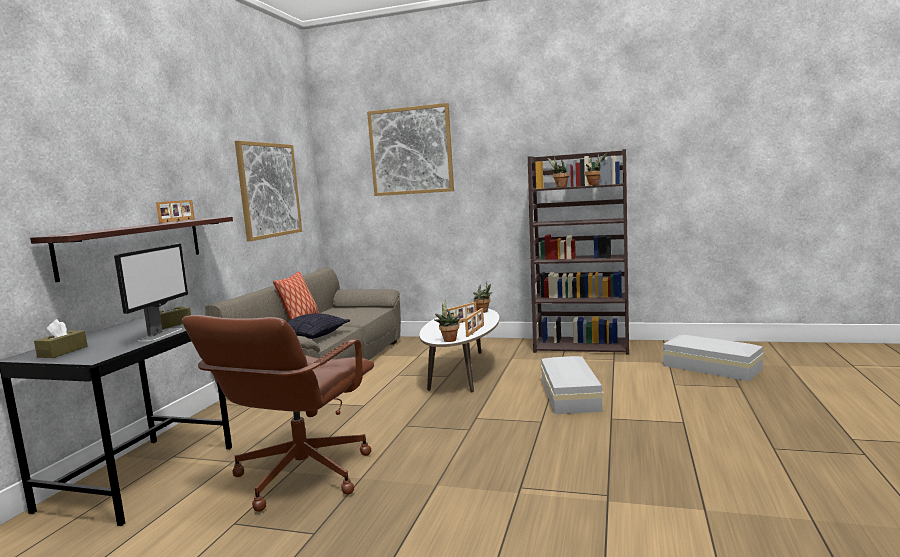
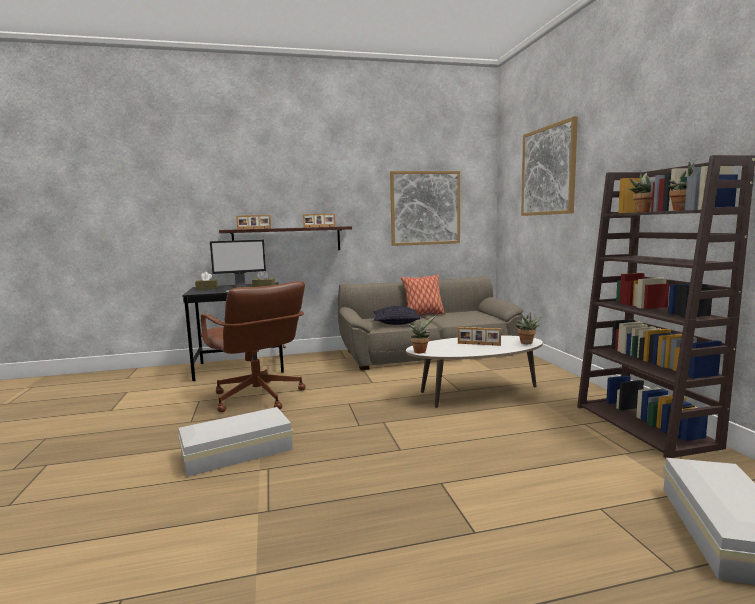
camera: 60 degrees right, 0 degrees up
(301, 475) = (257, 398): brown office chair -> brown office chair turned 120 degrees counterclockwise
(476, 331) = (458, 353): picture frame -> picture frame (254, 228)
(570, 394) = (481, 449): white storage box -> white storage box (239, 452)

